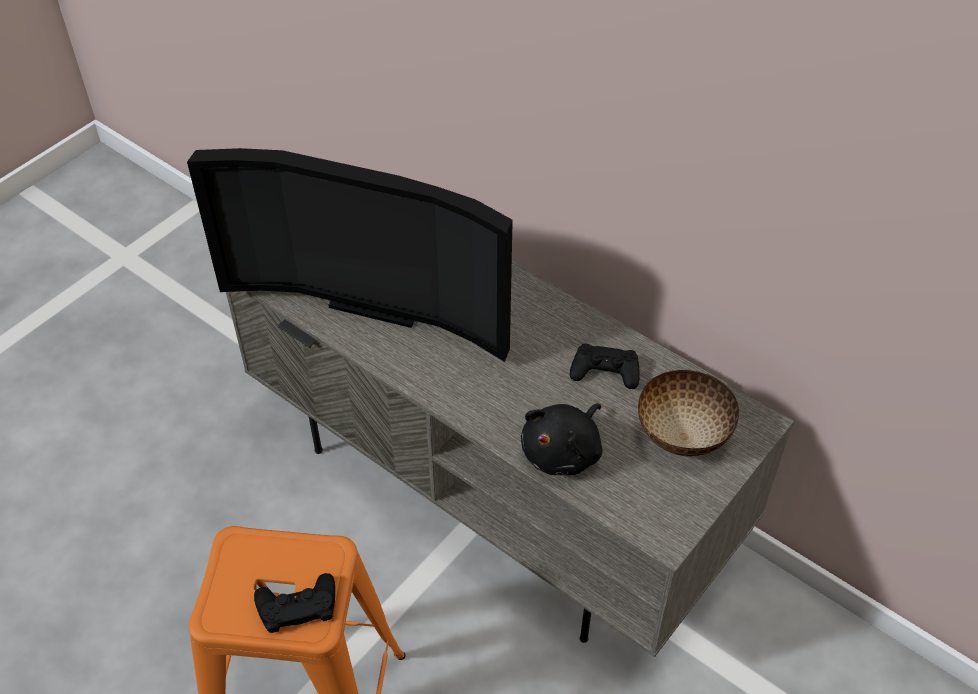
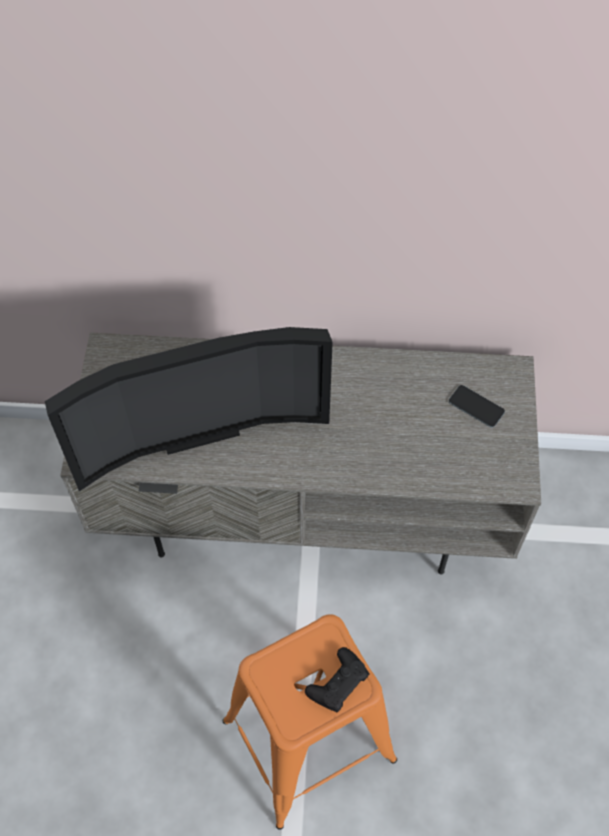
camera: 35 degrees left, 10 degrees up
(564, 452) = (414, 465): black plush toy -> none
(605, 371) = (394, 390): black game controller -> none
(682, 434) = (476, 406): bowl -> phone

